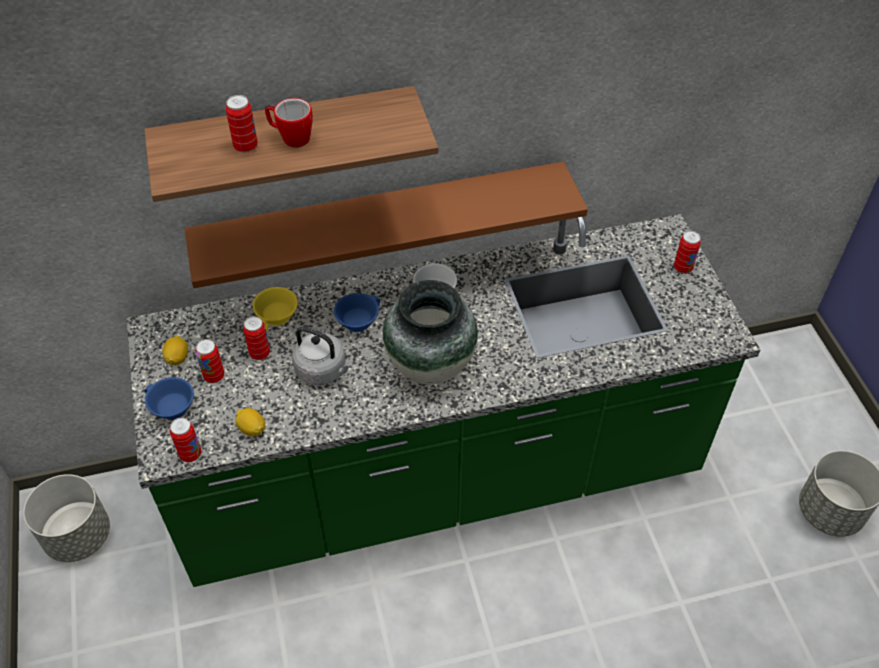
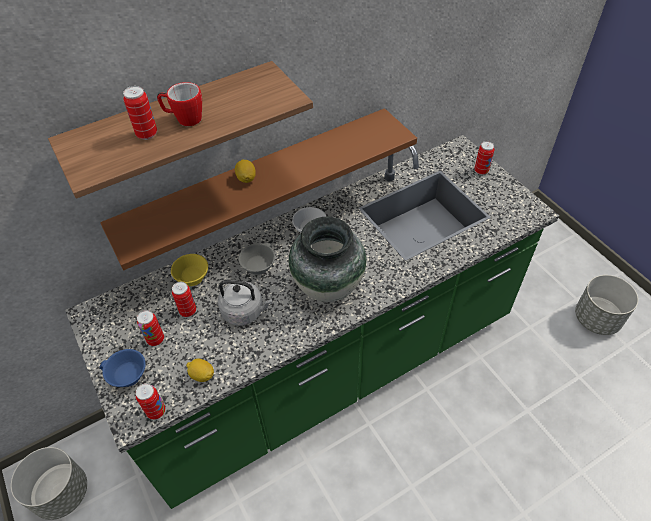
camera: 15 degrees left, 0 degrees up
(177, 358) = (119, 332): lemon -> lemon (246, 178)
(357, 320) = (258, 265): blue cup -> grey cup

